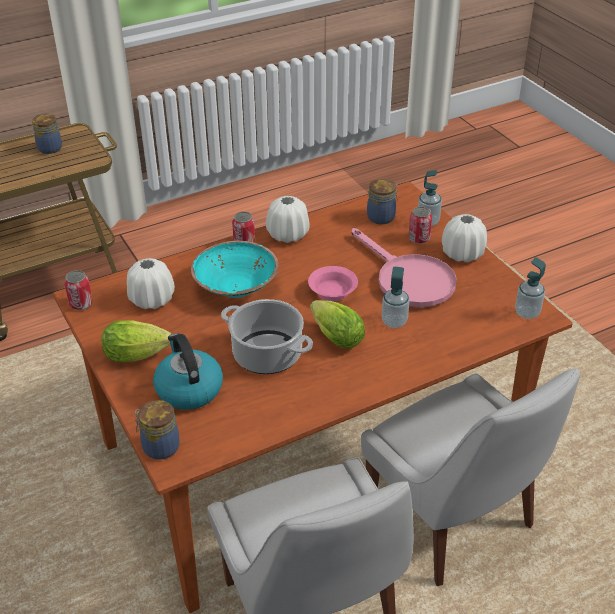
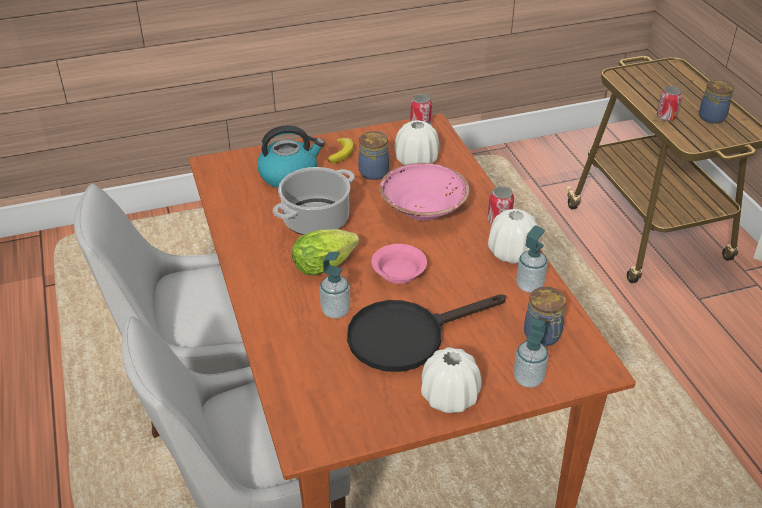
camera: 100 degrees right, 0 degrees up
(140, 355) = (341, 153): lettuce -> banana
(159, 447) = (231, 158): jar -> jar (374, 171)
(236, 287) = (423, 210): turquoise bowl -> pink bowl
(408, 279) = (407, 336): pink frying pan -> black frying pan
(419, 238) = (490, 362): can -> can (666, 116)
(527, 313) = (314, 431): soap dispenser -> soap dispenser (529, 286)

